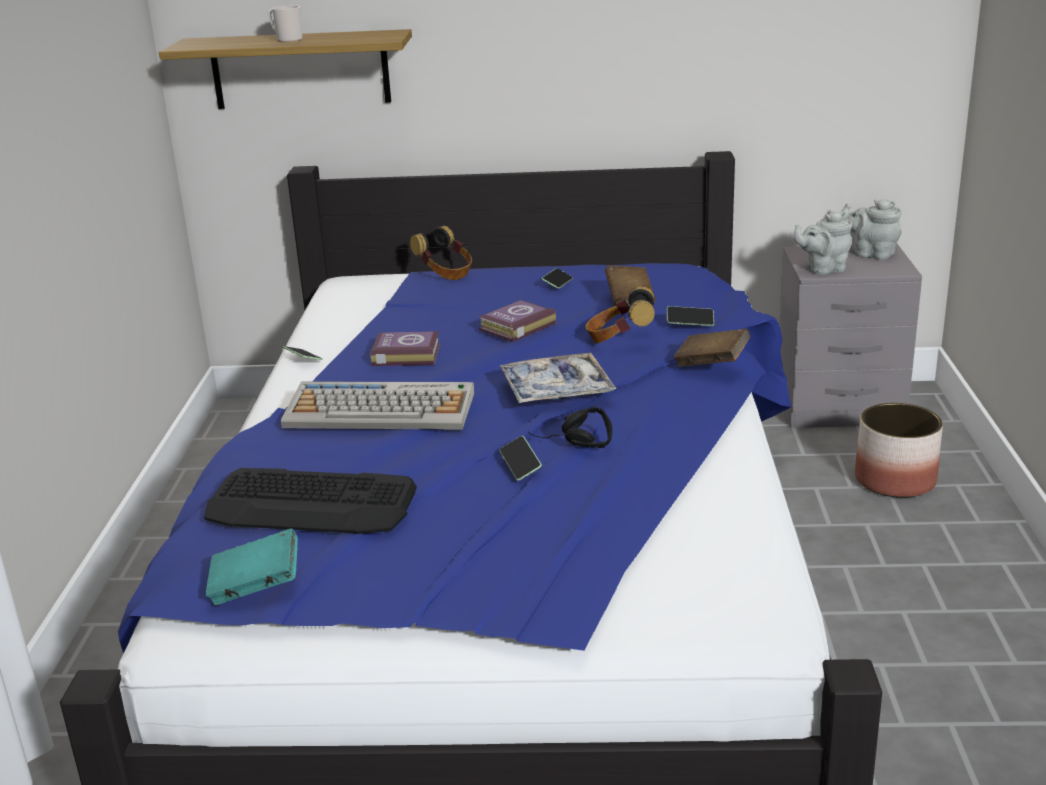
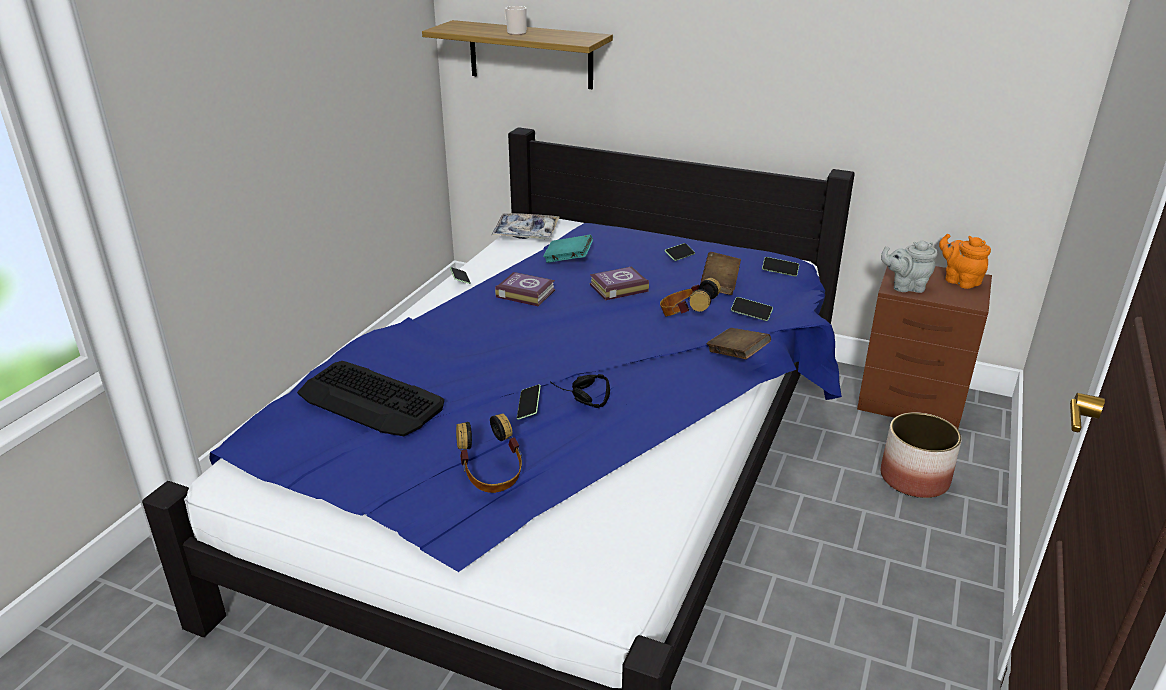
camera: 20 degrees right, 5 degrees up
(256, 587) = (291, 454): turquoise book -> turquoise book (568, 259)
(382, 409) = (473, 335): keyboard -> none
(445, 274) = (605, 230): headphones -> headphones (491, 475)
(556, 390) = (603, 350): tray -> tray (526, 233)
(682, 278) = (780, 271): none -> phone
(841, 407) = (912, 402): grey nightstand -> brown nightstand
(871, 254) = (959, 281): grey teapot -> orange teapot

